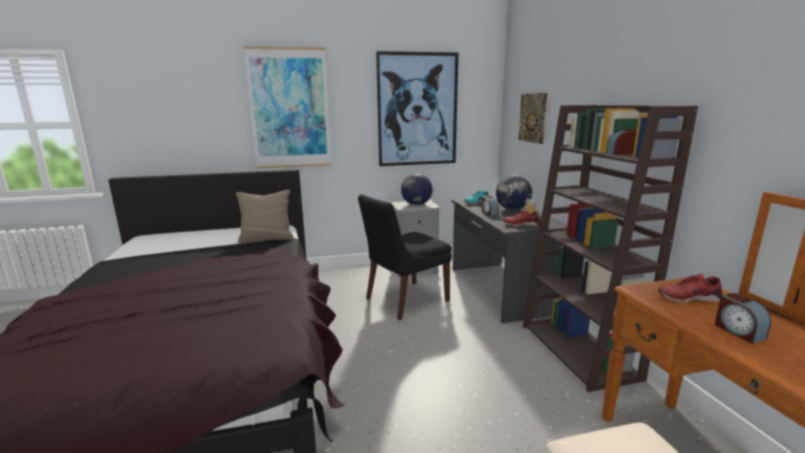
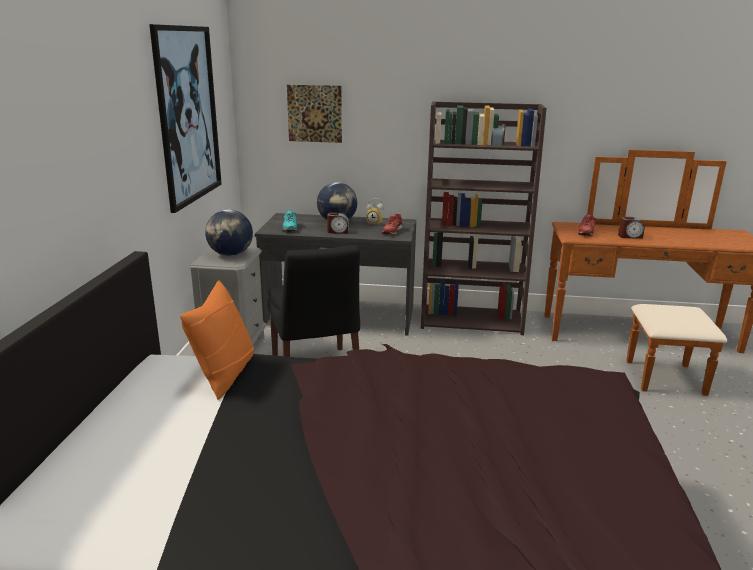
camera: 70 degrees left, 5 degrees up
(267, 239) = (224, 374): beige pillow -> orange pillow
(290, 109) = (80, 140): picture -> none

